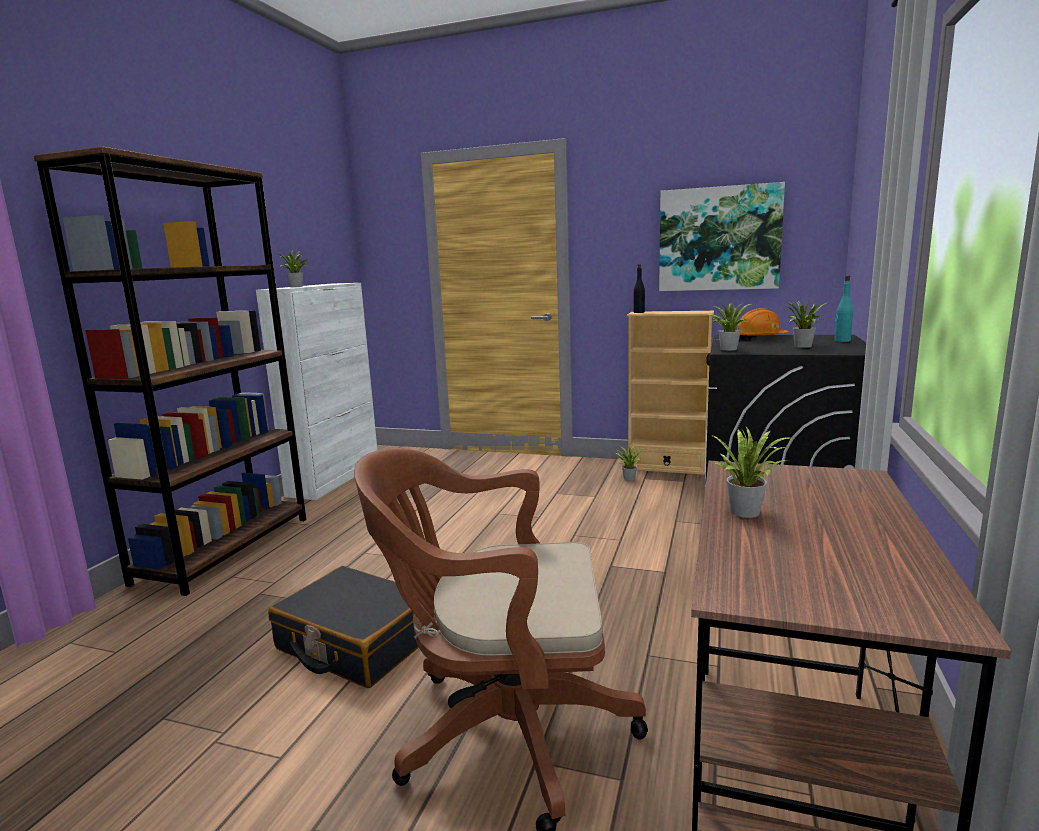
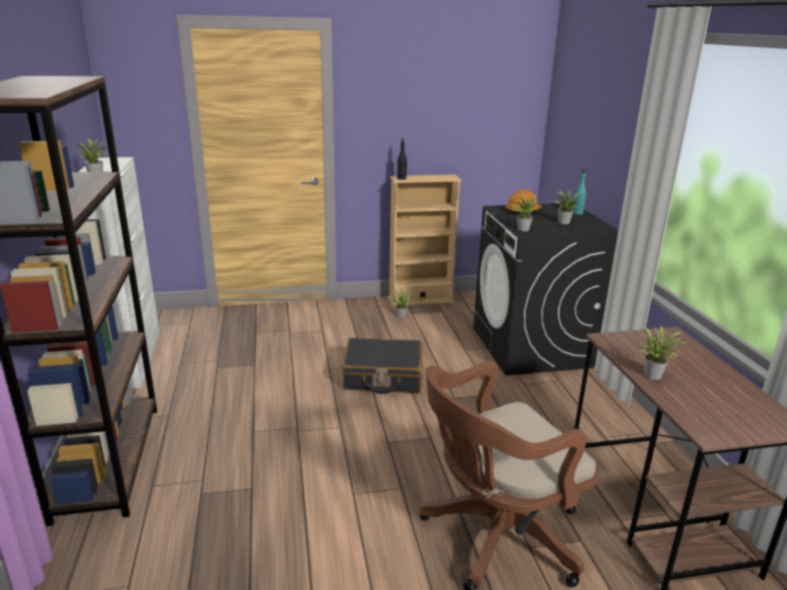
camera: 30 degrees left, 10 degrees up
(355, 642) = (334, 510): black suitcase -> black suitcase (383, 377)
(719, 239) = (459, 116): picture -> none

